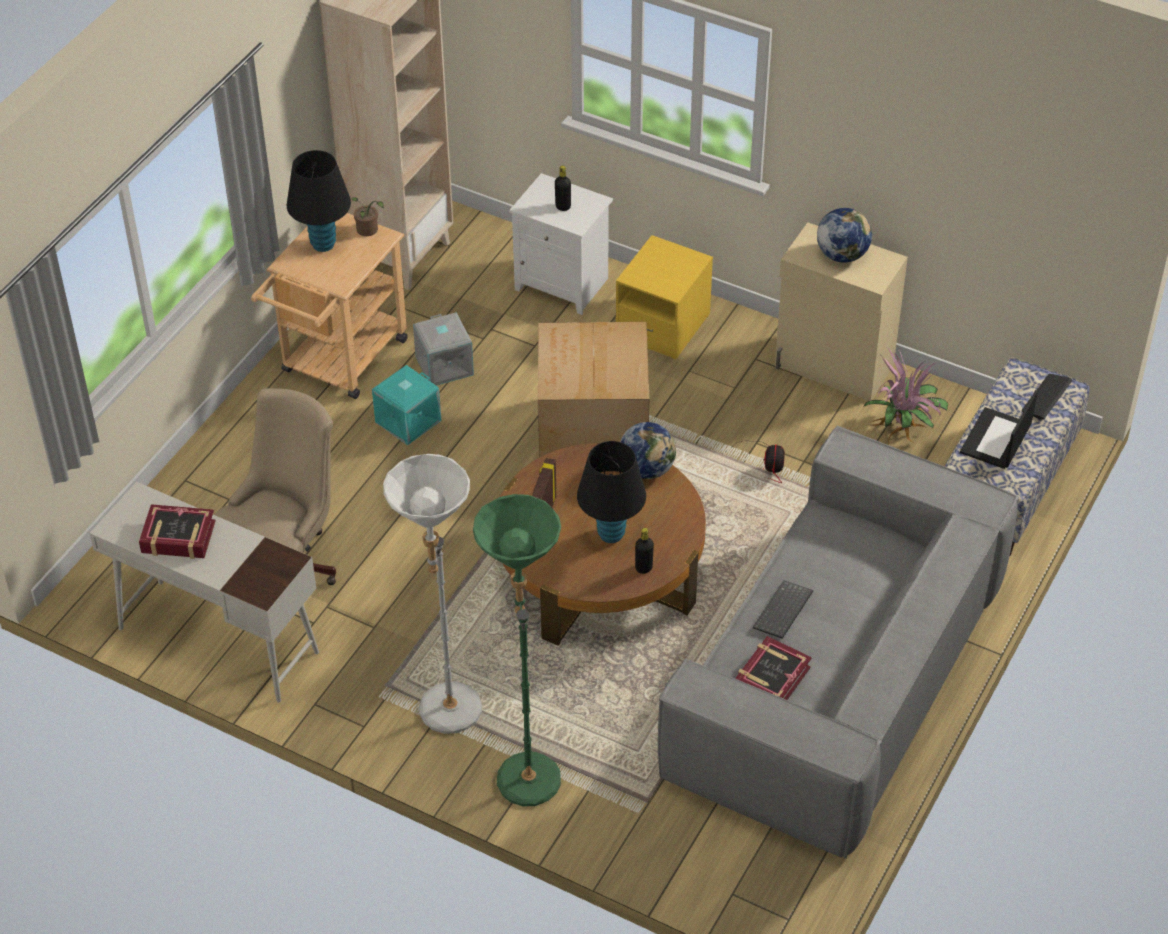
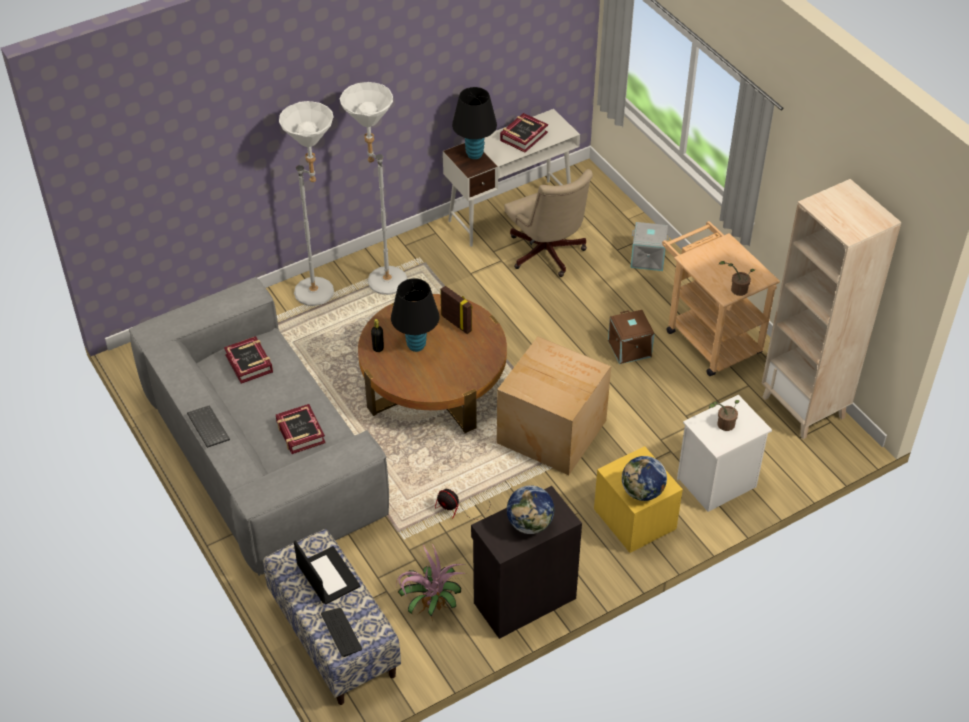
camera: 120 degrees right, 0 degrees up
(323, 244) = (736, 264): black table lamp -> black table lamp (474, 154)
(407, 420) = (630, 348): turquoise storage box -> brown storage box
(443, 366) = (671, 385): grey storage box -> grey storage box (648, 257)
(526, 768) = (322, 294): green floor lamp -> white floor lamp
(563, 206) = (723, 425): black bottle -> potted plant
(647, 469) = (455, 386): globe -> globe (642, 492)
(783, 612) = (290, 393): keyboard -> keyboard (207, 427)
(833, 367) = (523, 600): beige cabinet -> black cabinet
(834, 569) = (300, 433): none -> book

